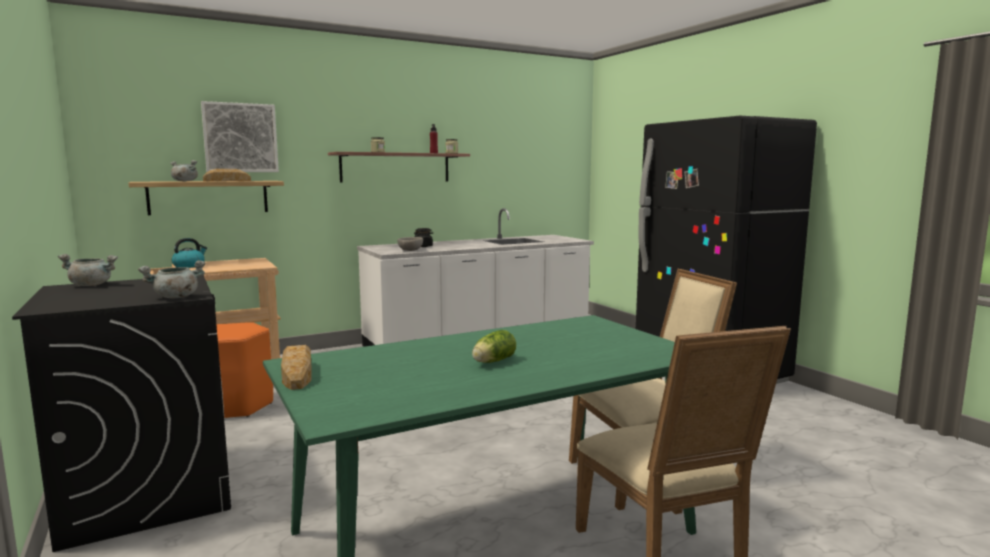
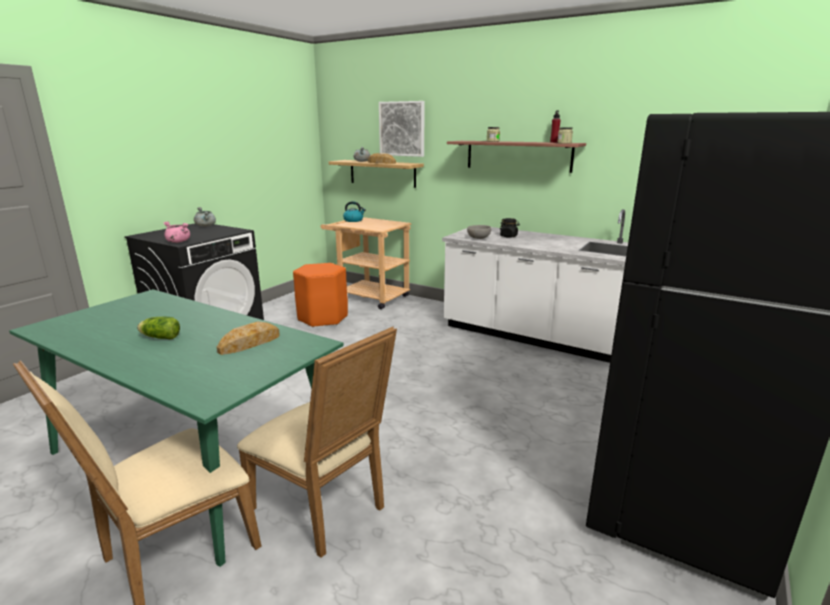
camera: 60 degrees right, 10 degrees up
(175, 297) = (178, 242): grey cooking pot -> pink cooking pot
(297, 374) = (123, 301): bread -> bread (249, 343)

